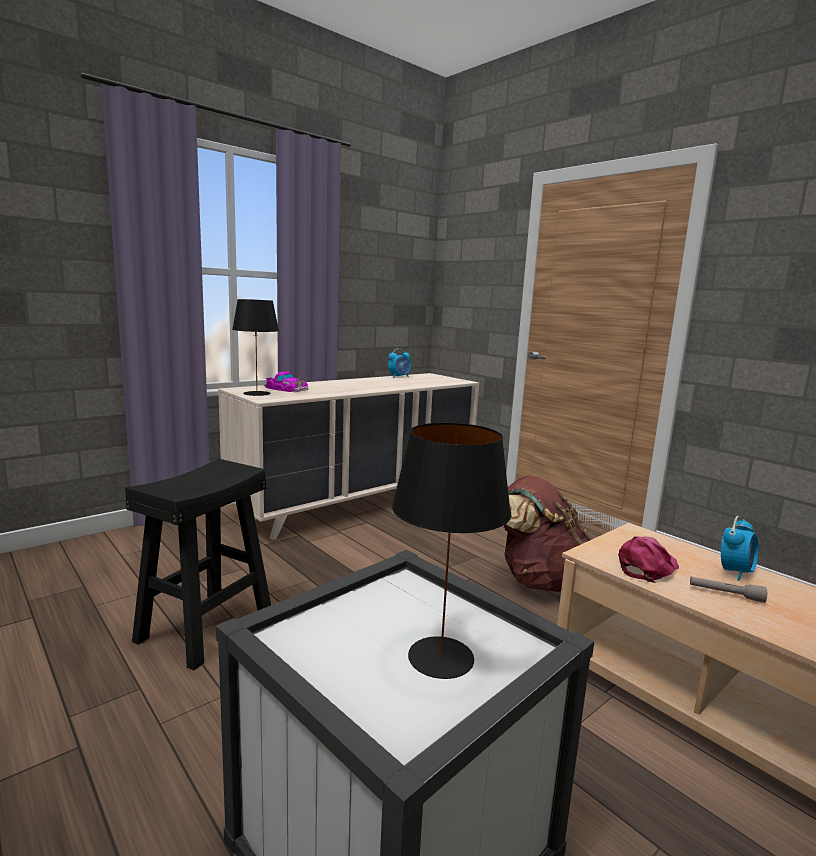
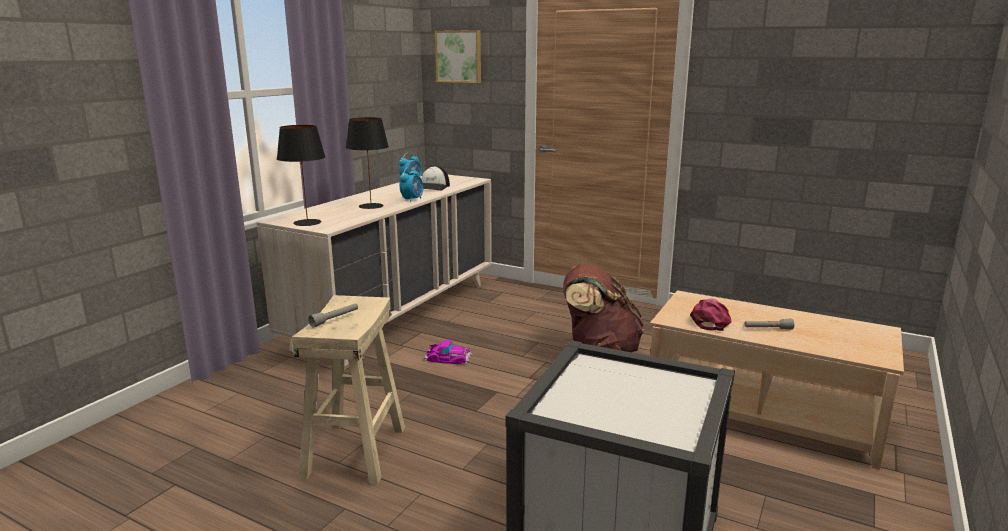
camera: 20 degrees left, 5 degrees up
(188, 479) = (335, 319): none -> grey flashlight
(206, 628) = (356, 451): black stool -> beige stool
(286, 389) = (326, 212): toy car -> toy car (448, 358)
(413, 382) = (433, 187): none -> cap
(442, 658) = (657, 400): black table lamp -> black table lamp (371, 206)
(466, 261) = (459, 56): none -> picture
(735, 572) = (765, 313): alarm clock -> alarm clock (412, 200)

